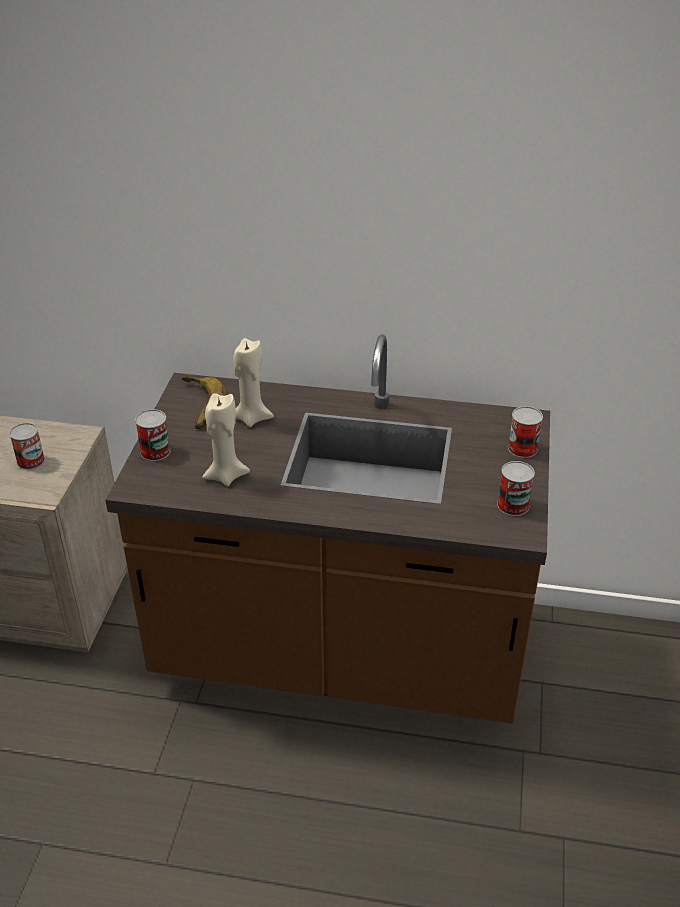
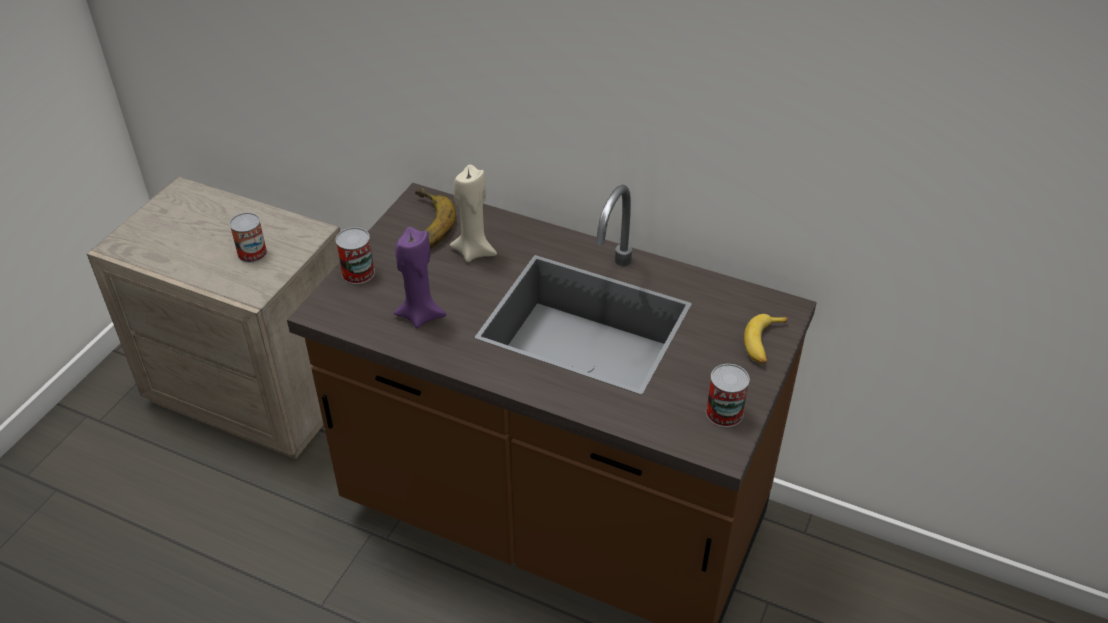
camera: 15 degrees right, 5 degrees up
(225, 475) = (420, 315): beige candle -> purple candle
(522, 448) = (764, 344): can -> banana

